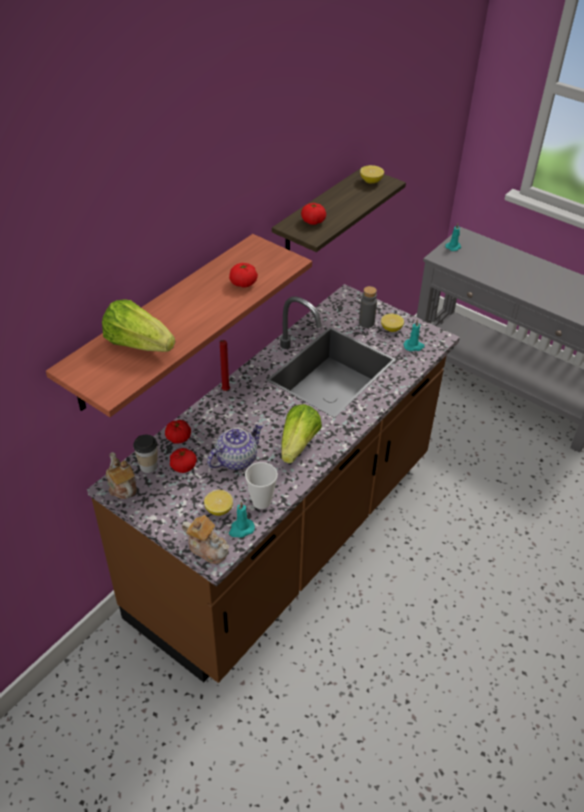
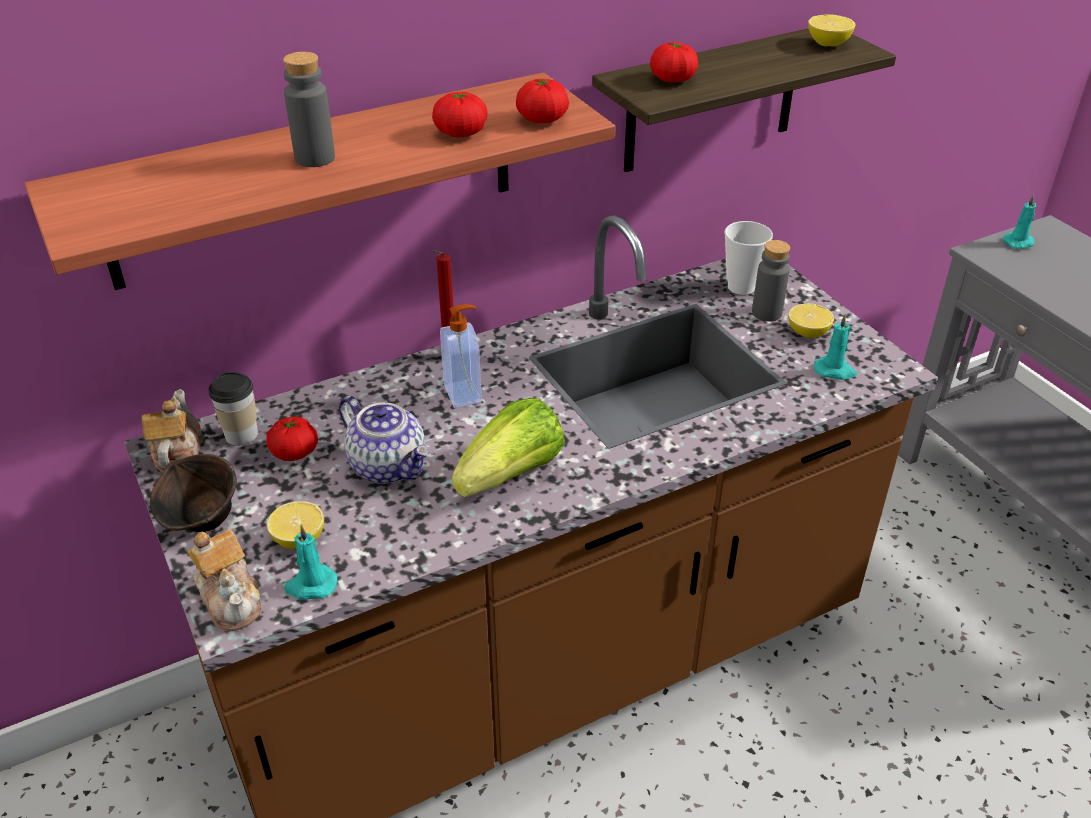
camera: 25 degrees right, 5 degrees down
(138, 344) = (200, 179): lettuce -> none
(163, 516) = (202, 520): none -> brown bowl
(178, 438) = (321, 406): tomato -> tomato (542, 119)
(184, 317) = (315, 158): none -> grey bottle
(236, 459) = (389, 466): teapot -> teapot turned 60 degrees clockwise
(247, 409) = (464, 394): none -> soap dispenser
(261, 501) = (380, 550): cup -> cup (741, 287)

